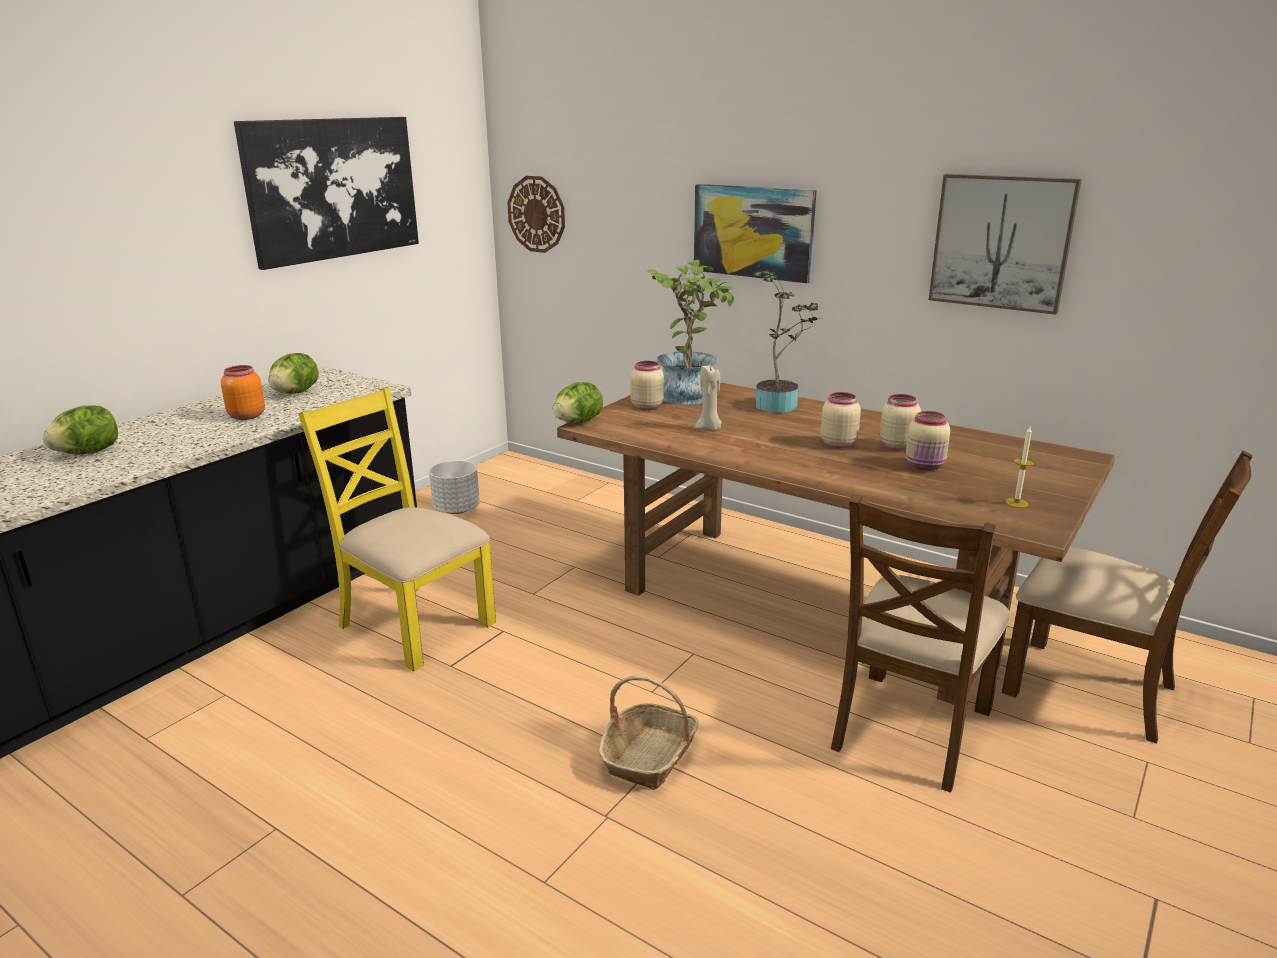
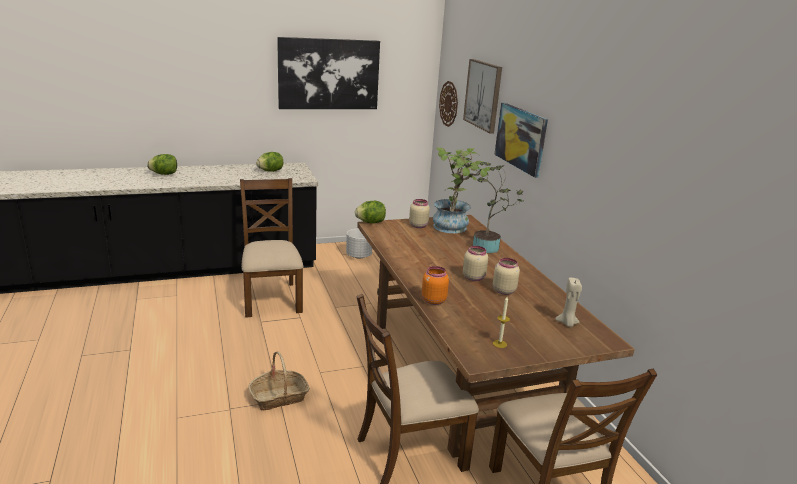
camera: 35 degrees right, 0 degrees up
(245, 416) = (235, 176): orange jar -> orange jar (433, 301)
(414, 624) = (271, 299): yellow chair -> brown chair
(709, 428) = (425, 246): beige candle -> beige candle (567, 323)
(925, 466) = (494, 306): beige jar -> none
(1001, 242) = (620, 179): picture -> picture (483, 95)

